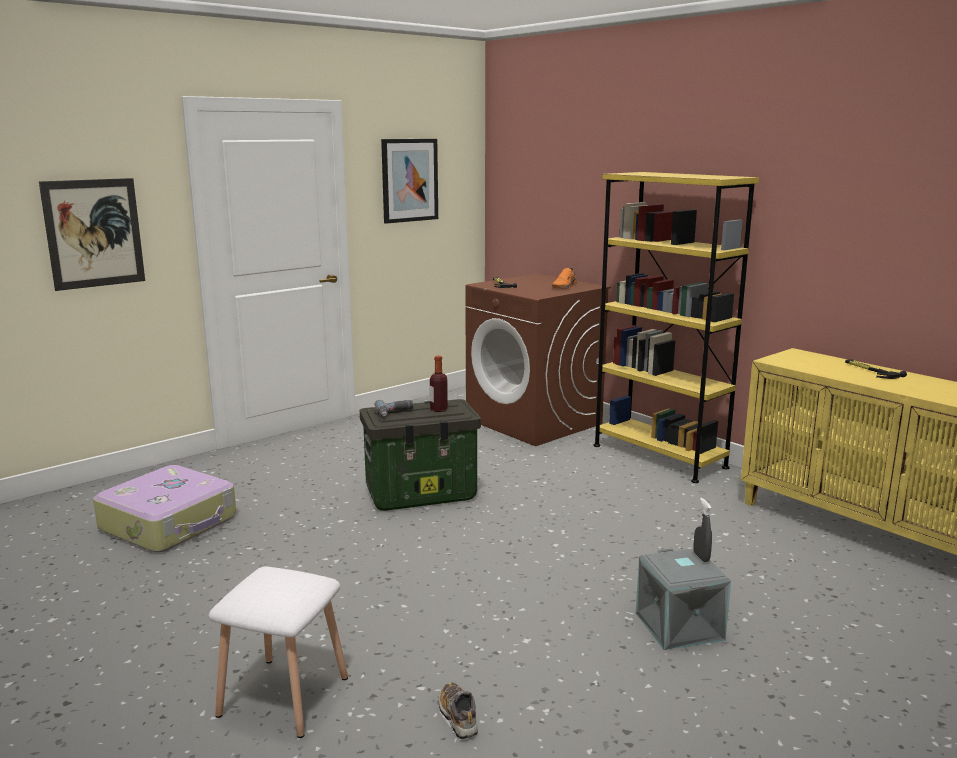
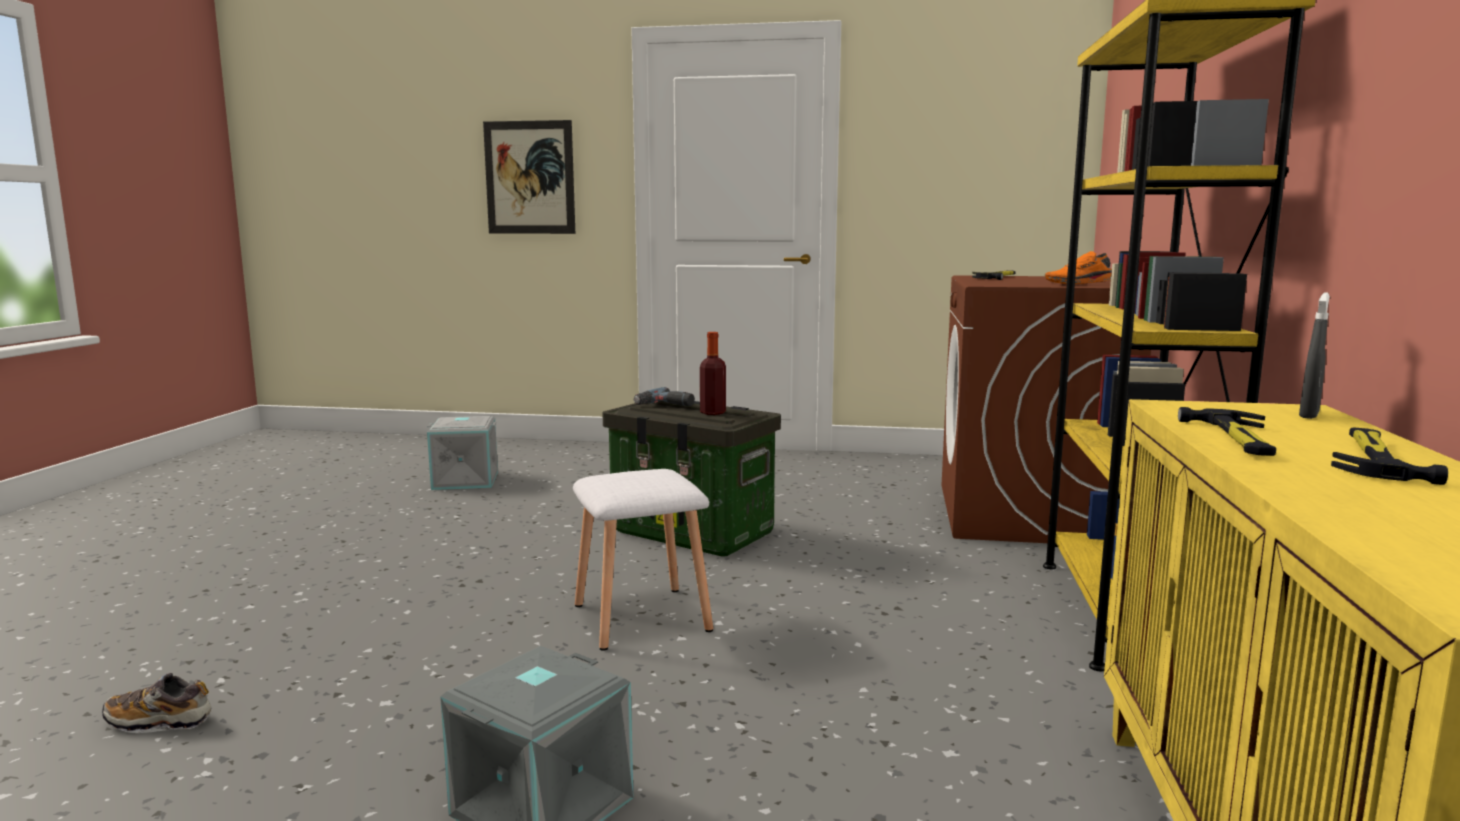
camera: 50 degrees right, 5 degrees down
(170, 523) = (466, 480): suitcase -> grey storage box
(286, 696) = (167, 624): white stool -> white stool (643, 618)
(409, 180) = (948, 131): picture -> none
(458, 718) = (159, 722): shoe -> shoe turned 120 degrees counterclockwise
(701, 557) = (573, 685): grey spray bottle -> grey spray bottle (1309, 415)
(831, 372) = (1236, 439): none -> hammer

